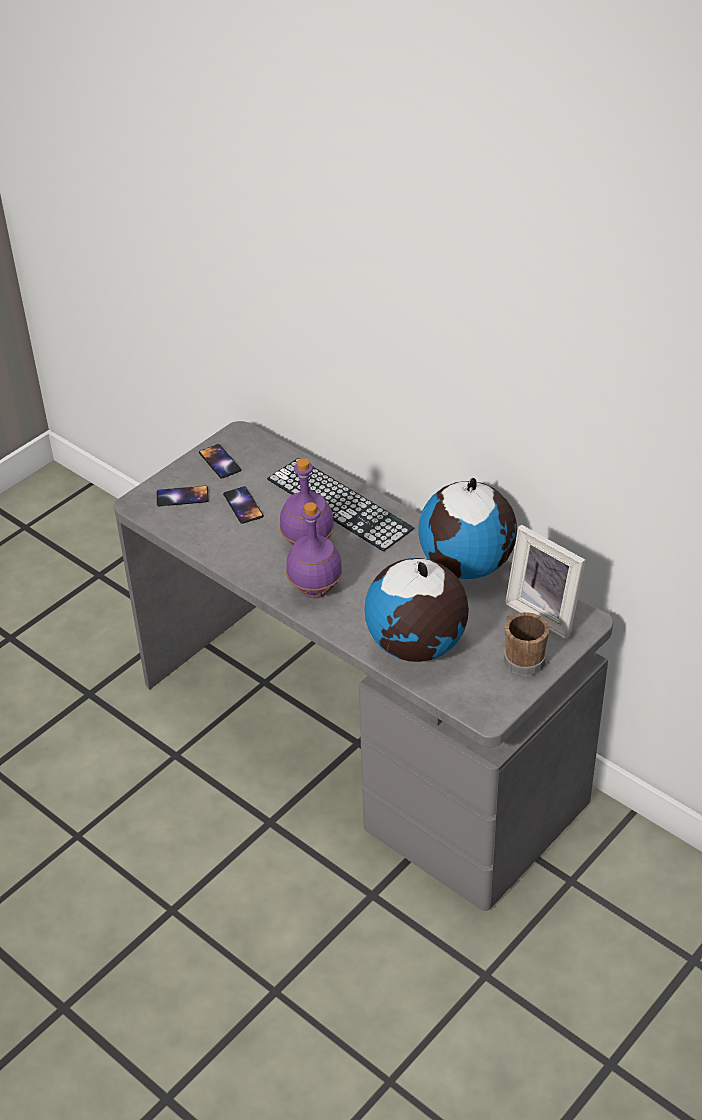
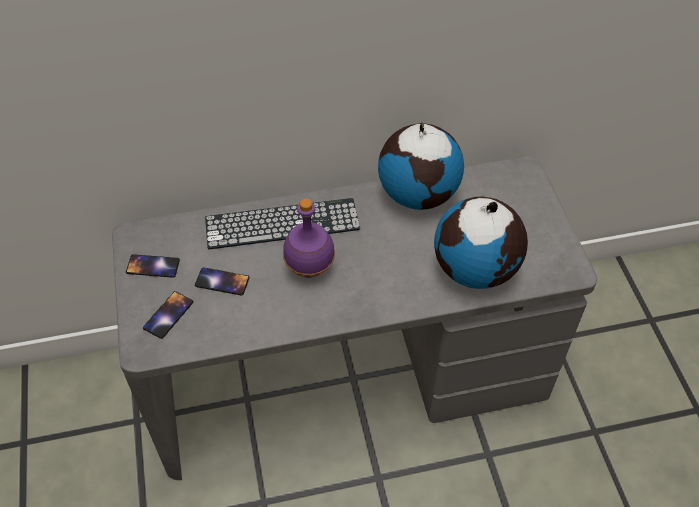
camera: 55 degrees left, 10 degrees up
(316, 590) = (364, 292): purple bottle -> none
(521, 658) = (534, 221): brown mug -> none
(545, 612) = (501, 184): picture frame -> none

